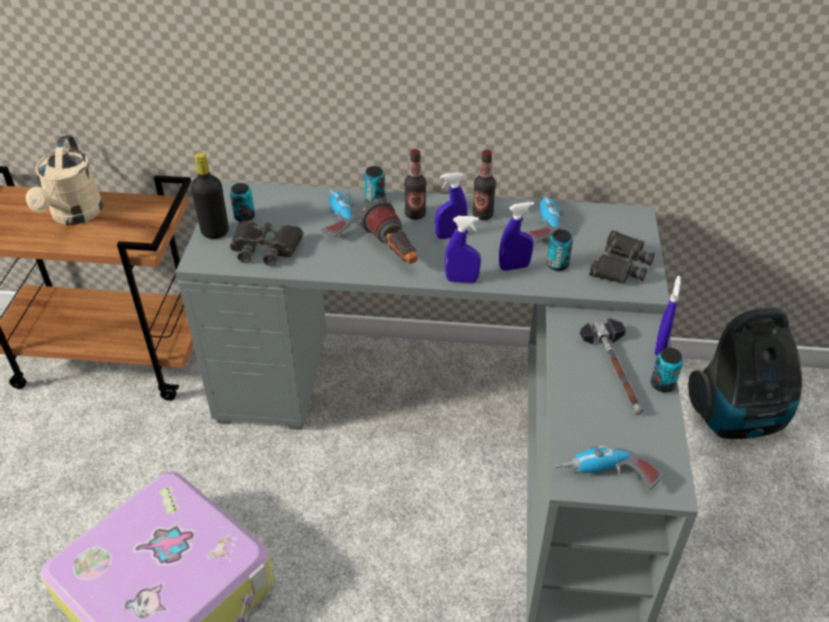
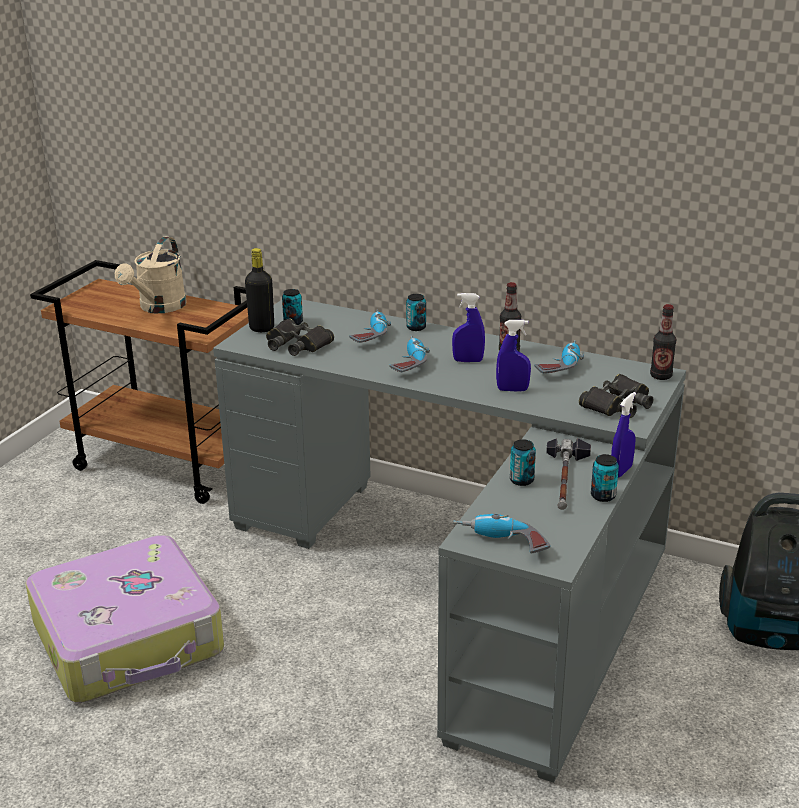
camera: 20 degrees right, 15 degrees down
(393, 250) = (408, 362): flashlight -> power drill
(415, 214) = (445, 342): bottle -> bottle (661, 376)
(461, 280) = (456, 390): blue spray bottle -> none
(557, 265) = (555, 395): can -> can (521, 480)

